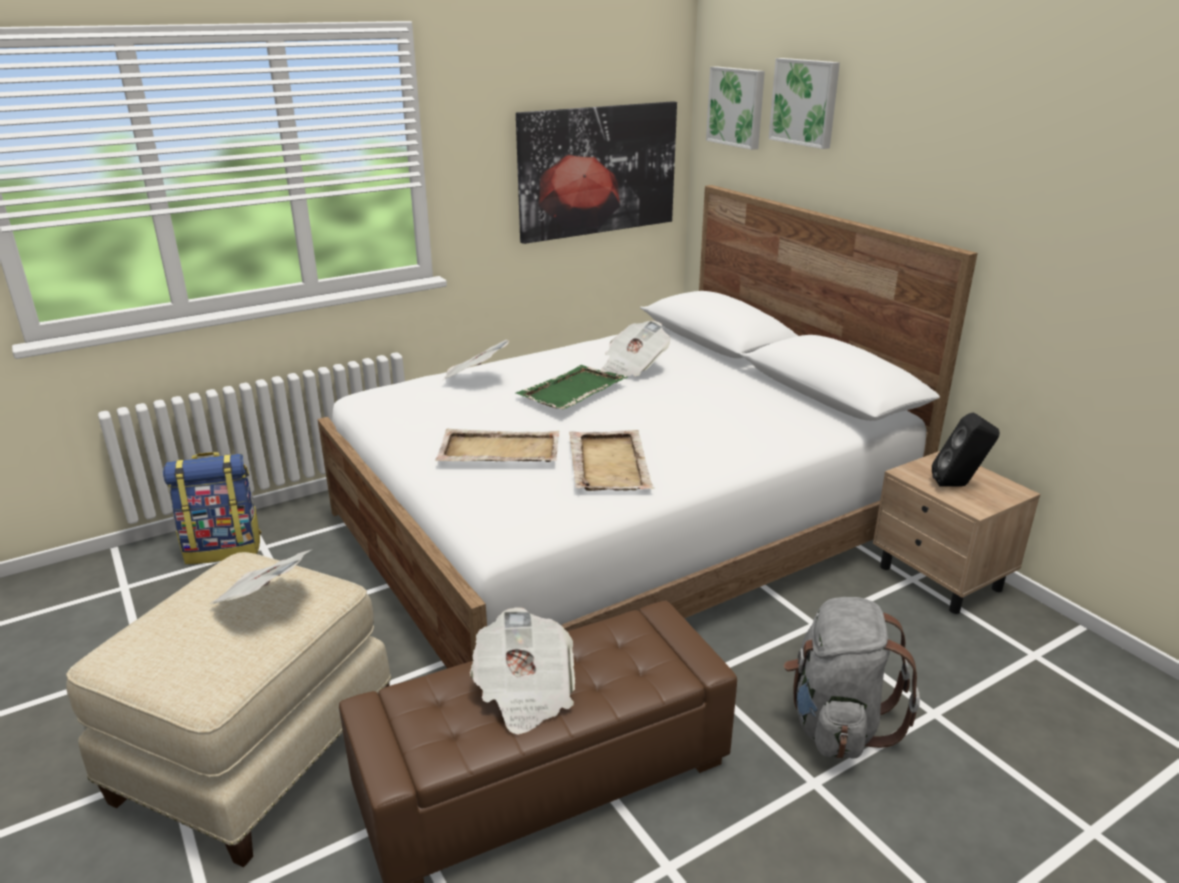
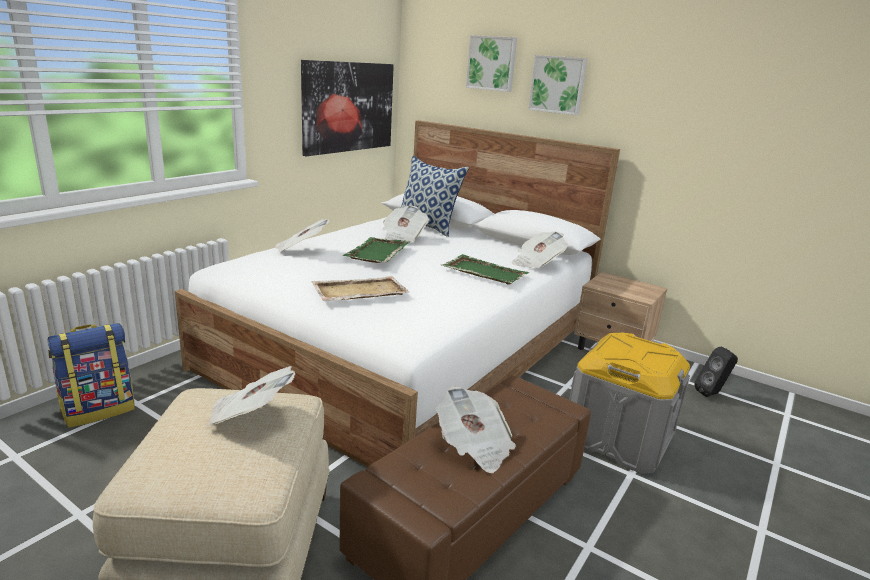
camera: 25 degrees left, 5 degrees down
(609, 463) = (441, 291): beige tray -> none
(688, 350) = (427, 227): none -> pillow
(701, 437) = (484, 272): none -> green tray
(737, 107) = (437, 68): picture -> picture (558, 84)
(801, 429) = (536, 263): none -> newspaper
(836, 723) = (618, 438): grey backpack -> grey storage box
(958, 485) = (626, 289): black speaker -> black speaker (712, 393)

